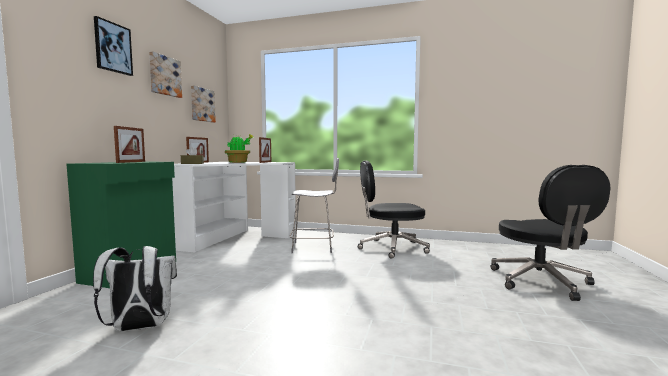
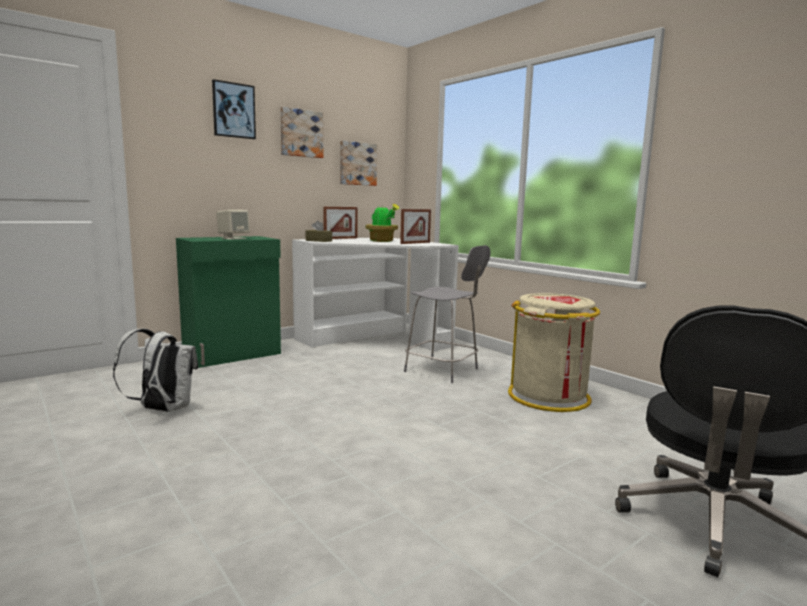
camera: 35 degrees right, 5 degrees up
(131, 162) = (233, 238): picture frame -> beige speaker
(391, 248) = (549, 397): black office chair -> beige trash can

